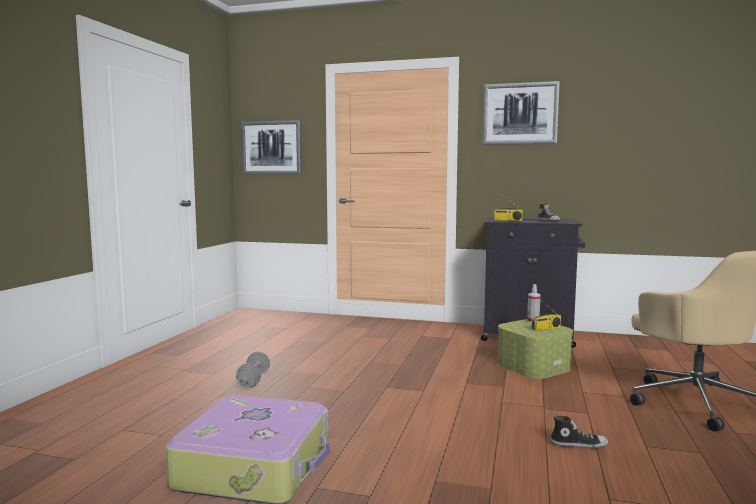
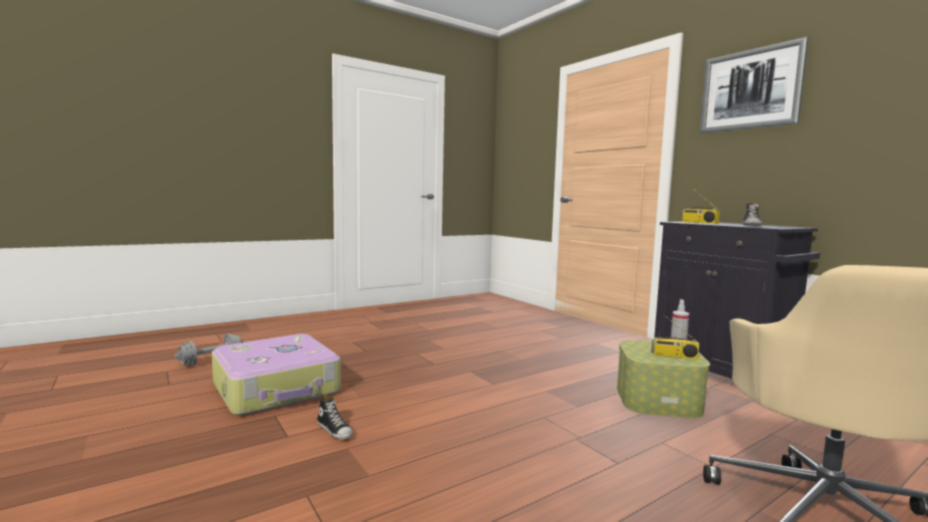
camera: 40 degrees right, 0 degrees up
(253, 380) = (393, 339): grey dumbbell -> grey dumbbell (211, 360)
(271, 148) = (518, 151): picture -> none
(578, 444) = (533, 484): shoe -> shoe (335, 430)

